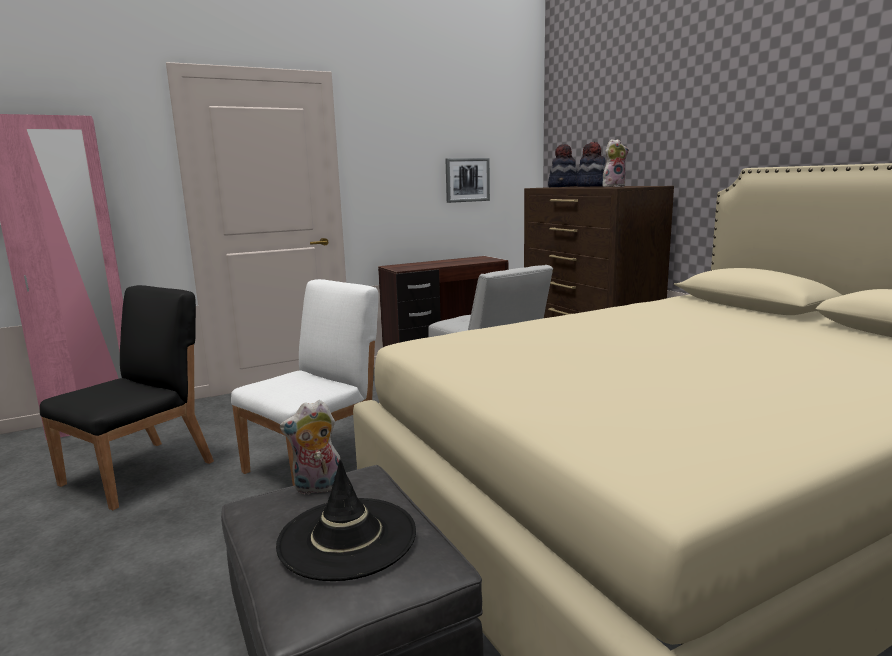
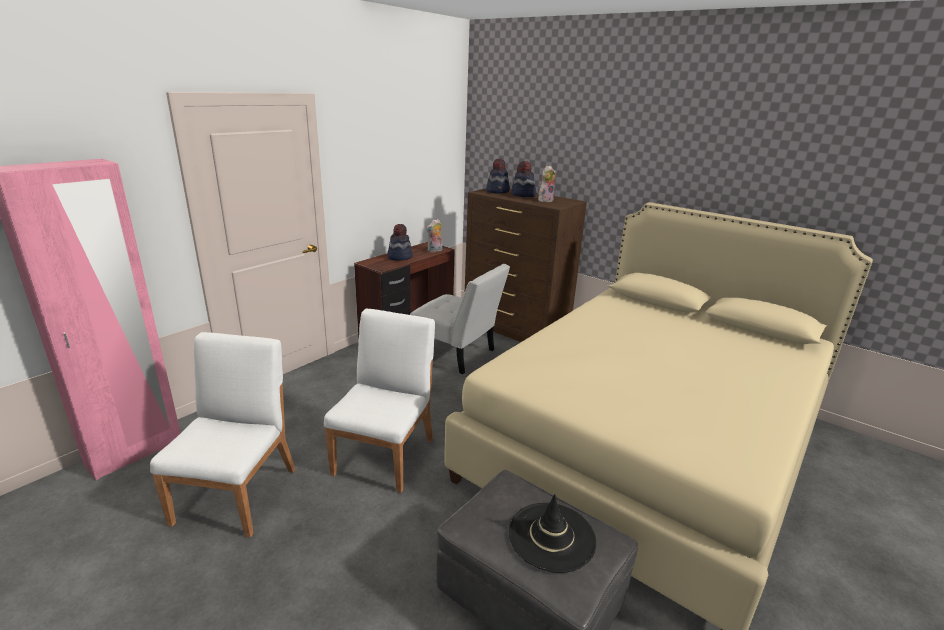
camera: 25 degrees left, 10 degrees up
(140, 472) = (237, 494): black chair -> white chair
(317, 488) = (492, 501): plush toy -> plush toy (435, 251)
(433, 263) = (399, 257): none -> hat
(467, 180) = (415, 180): picture -> none

